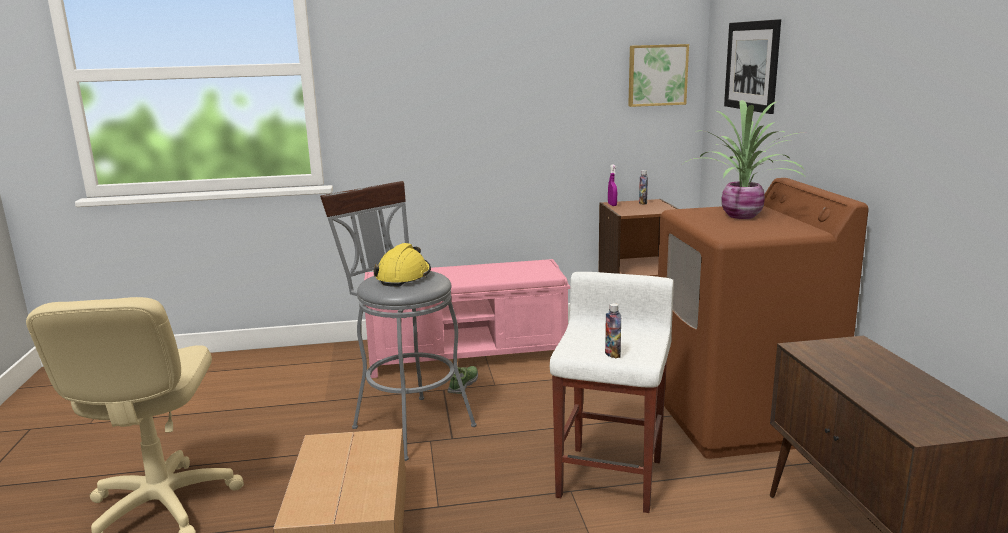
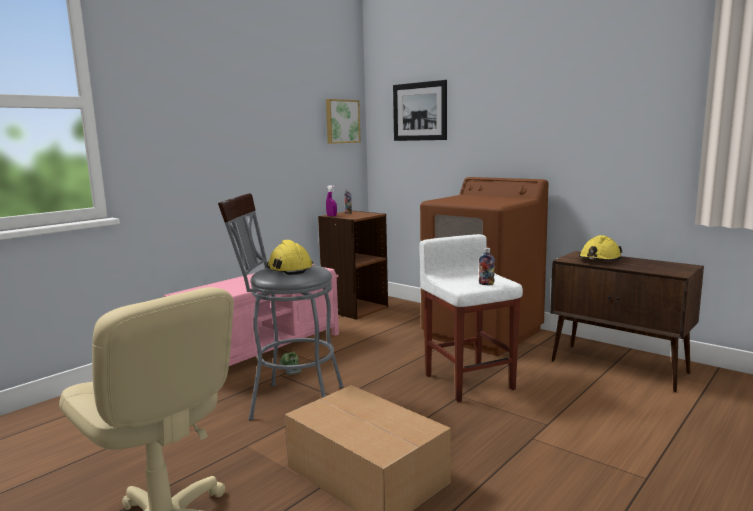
camera: 40 degrees left, 5 degrees down
(744, 216) = (473, 198): potted plant -> none
(853, 364) = (599, 260): none -> yellow hard hat

